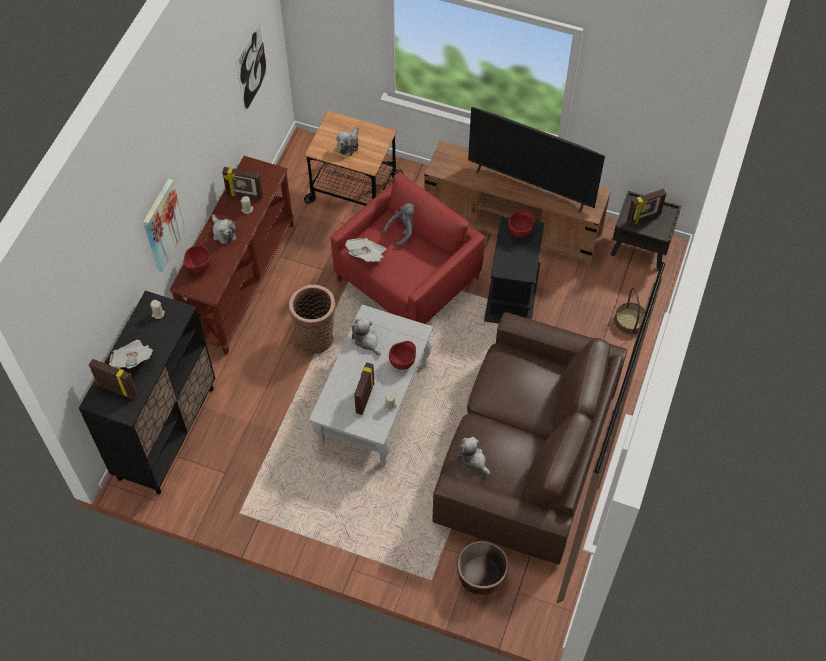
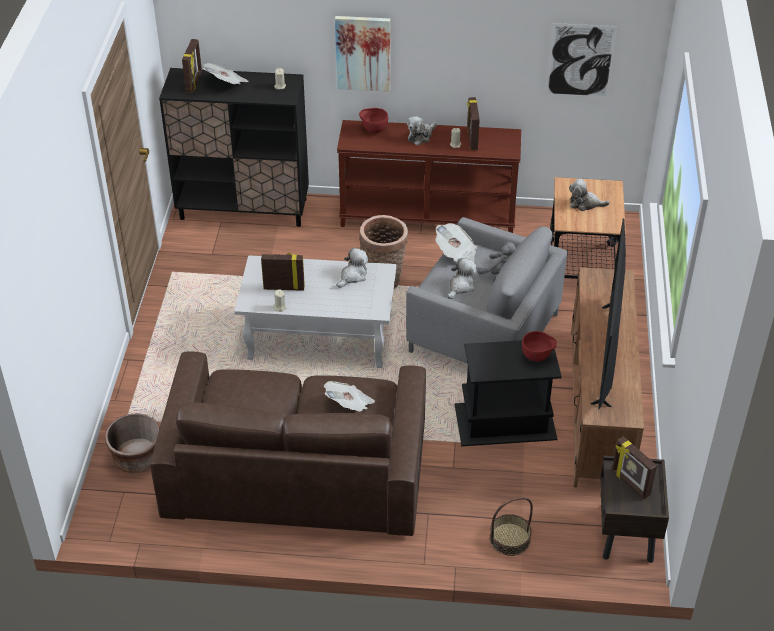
camera: 75 degrees right, 15 degrees down
(403, 362) = (336, 307): red bowl -> none
(408, 279) = (484, 333): red armchair -> grey armchair
(473, 459) = (238, 386): plush toy -> plush toy (461, 286)
(518, 379) = (349, 405): none -> newspaper

